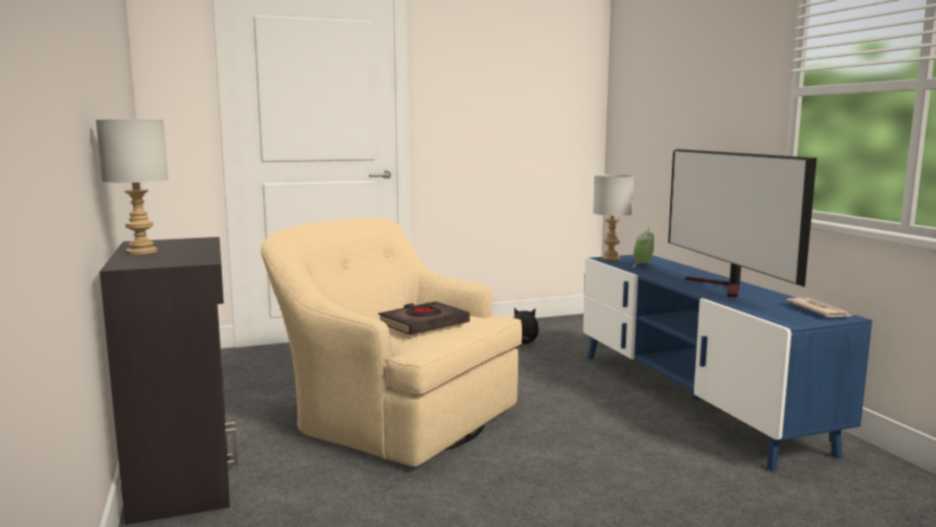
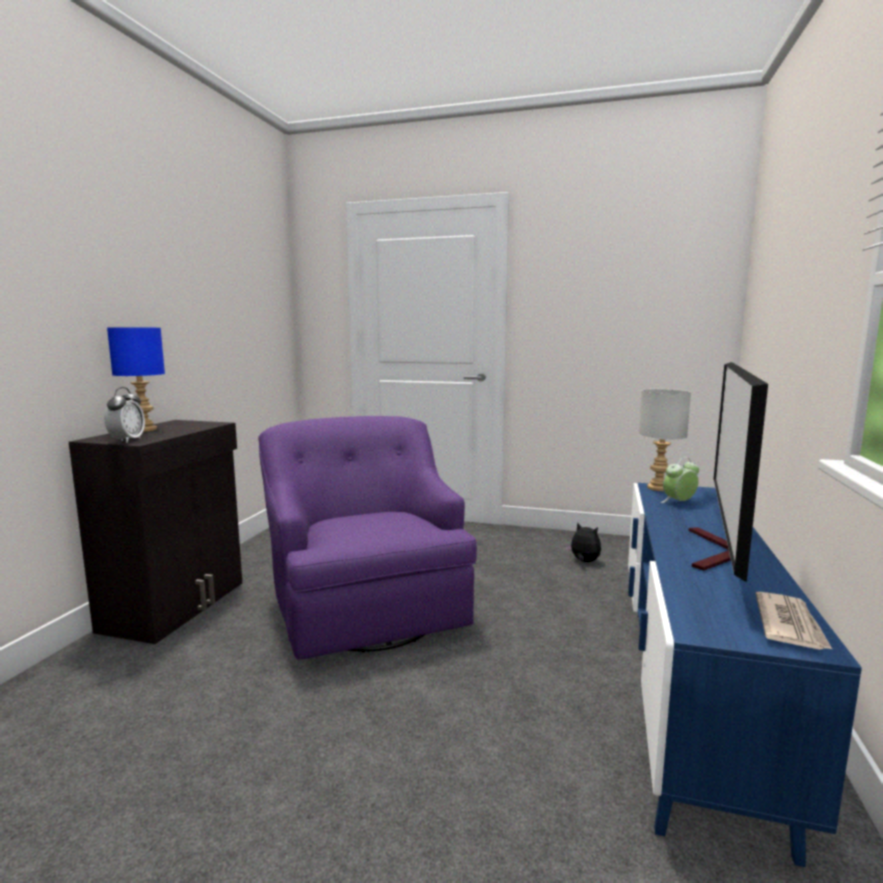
camera: 35 degrees right, 0 degrees up
(141, 252) = (145, 429): grey table lamp -> blue table lamp
(180, 262) = (127, 440): none -> alarm clock
(394, 417) = (366, 604): beige armchair -> purple armchair
(423, 324) = (363, 524): black book -> none

